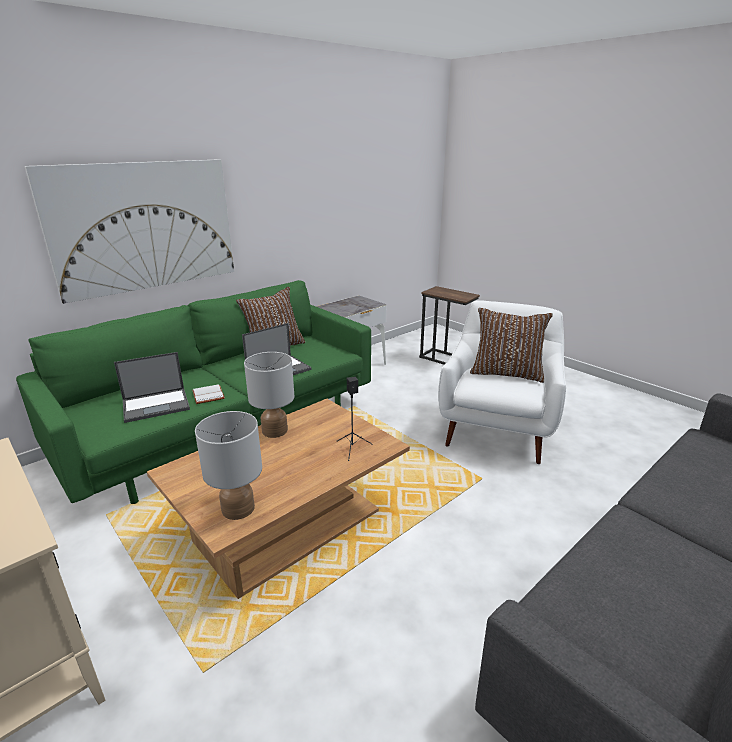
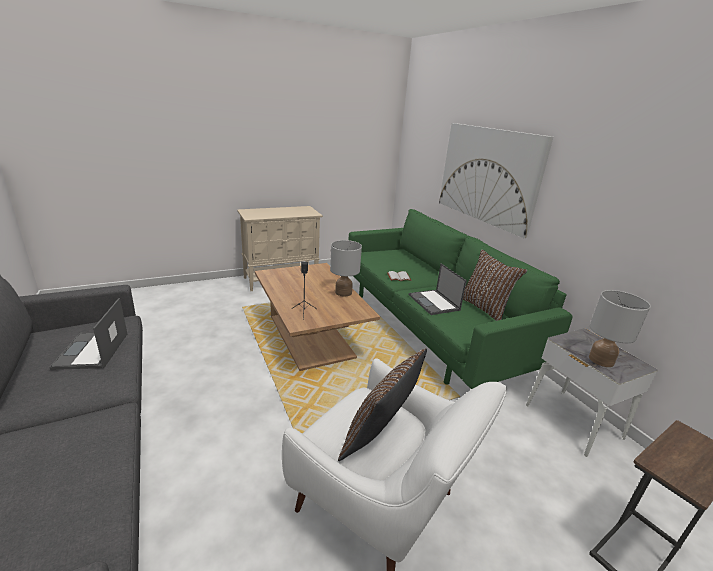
camera: 105 degrees right, 0 degrees up
(157, 405) = (392, 264): laptop -> laptop (92, 351)
(238, 509) = (277, 277): grey table lamp -> grey table lamp (601, 360)

